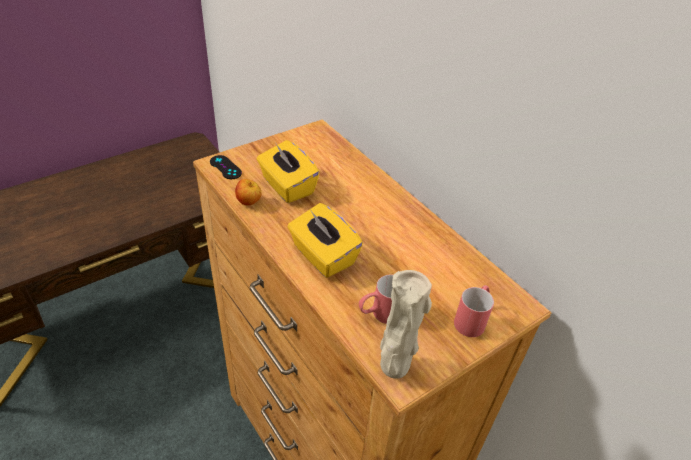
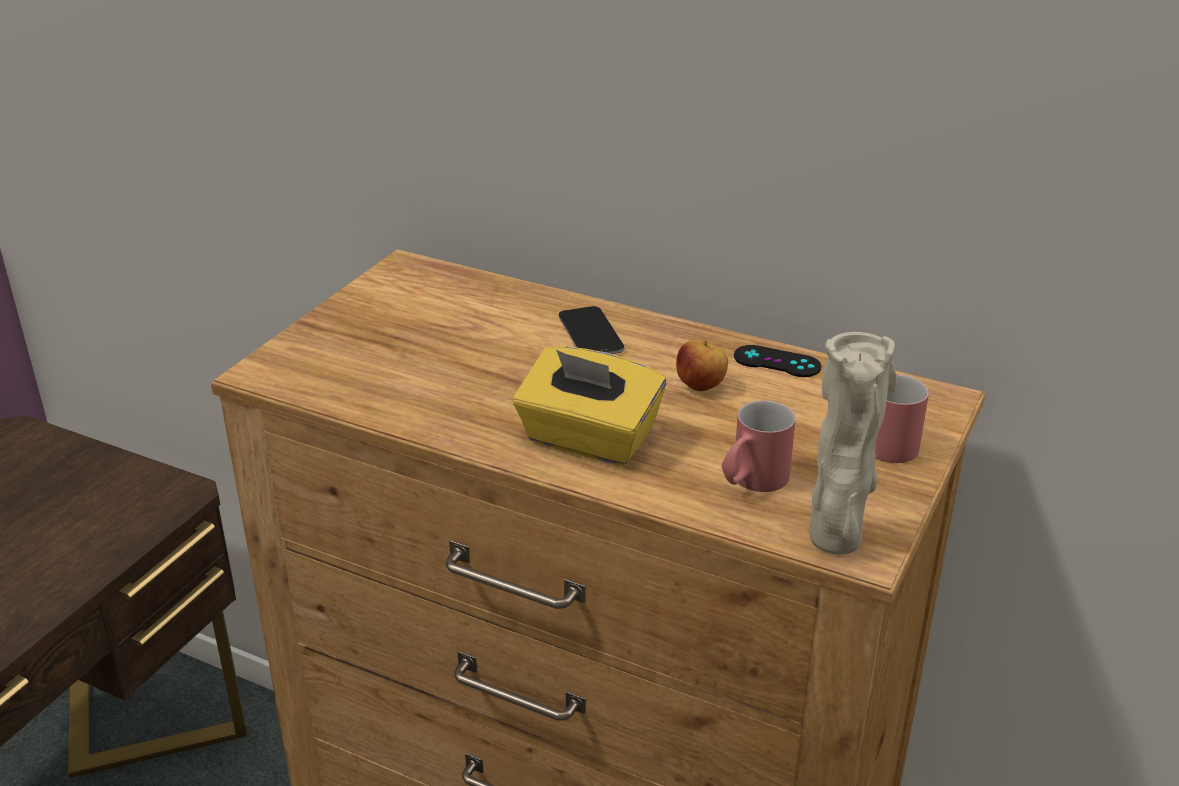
camera: 25 degrees left, 10 degrees down
(225, 167) = (287, 371): black game controller -> black game controller (777, 362)
(249, 203) = (385, 408): apple -> apple (701, 387)
(287, 186) = (431, 364): yellow tissue box -> none
(371, 197) = (590, 334): none -> phone

